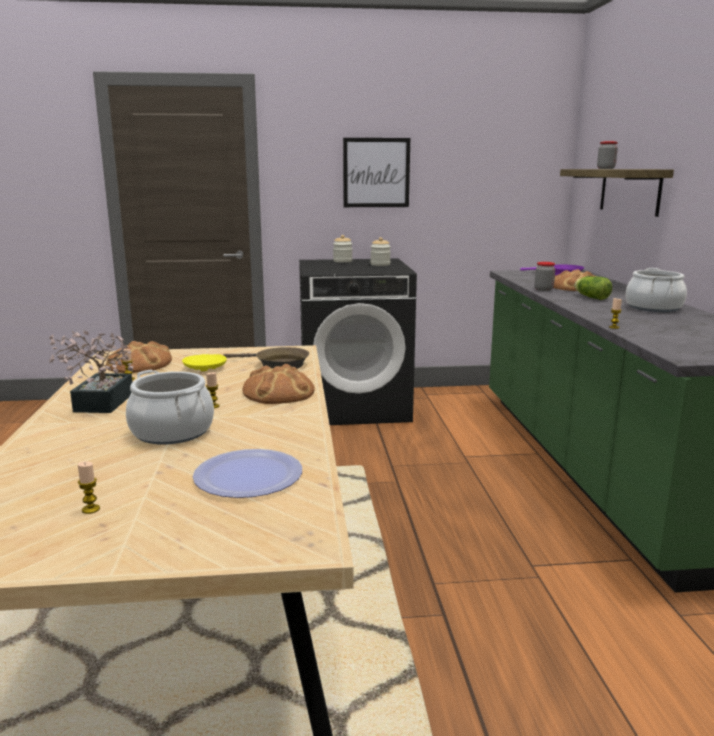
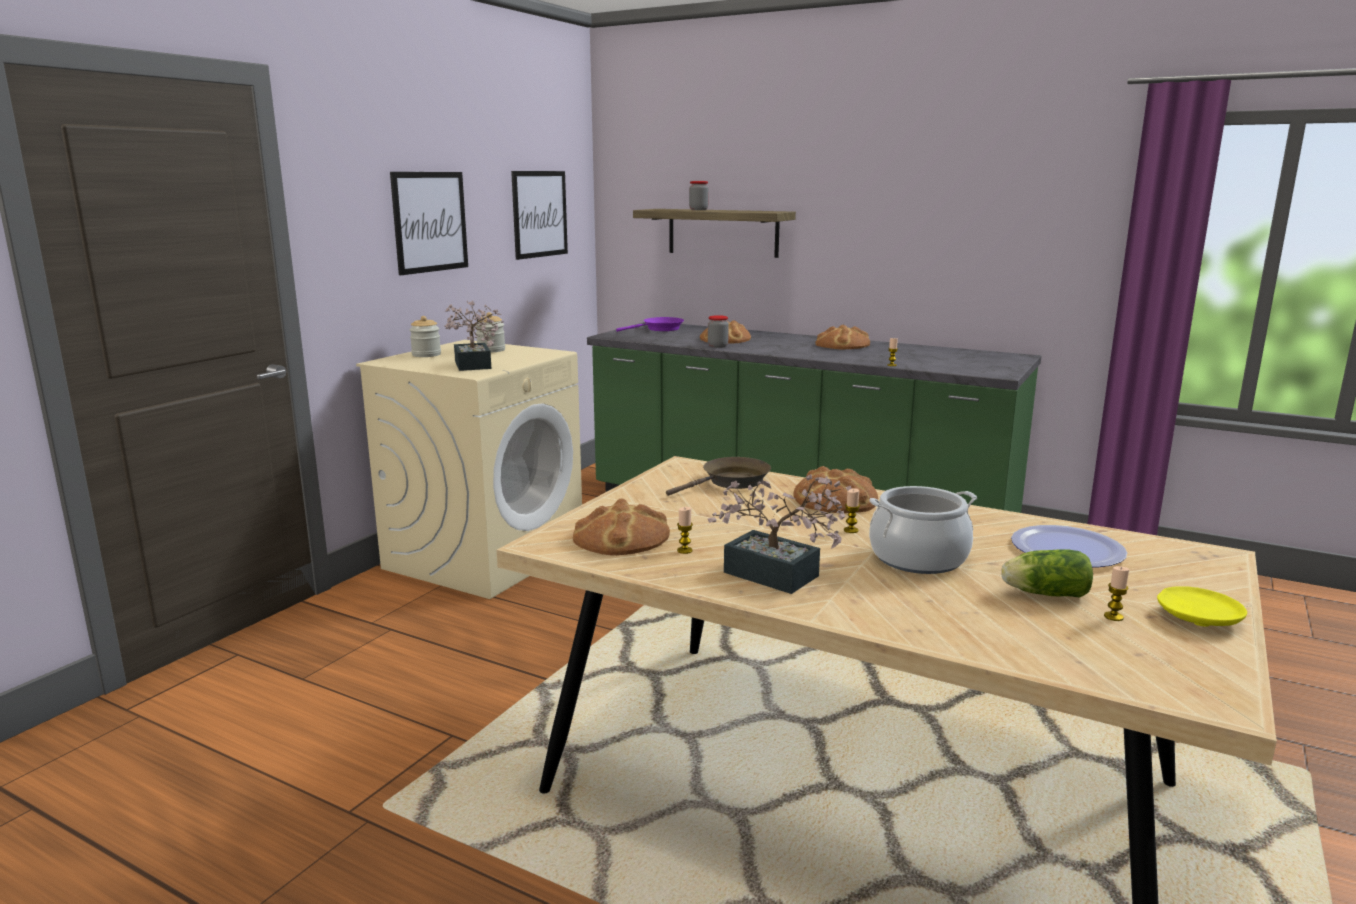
camera: 55 degrees left, 0 degrees up
(205, 368) = (694, 511): yellow plate -> yellow plate (1198, 618)
(331, 269) = (472, 366): none -> potted plant
(355, 406) = (485, 555): black washing machine -> beige washing machine
(496, 172) = (539, 214): none -> picture
(590, 297) = (775, 345): lettuce -> lettuce (1043, 593)
(654, 307) = (842, 344): cooking pot -> bread

